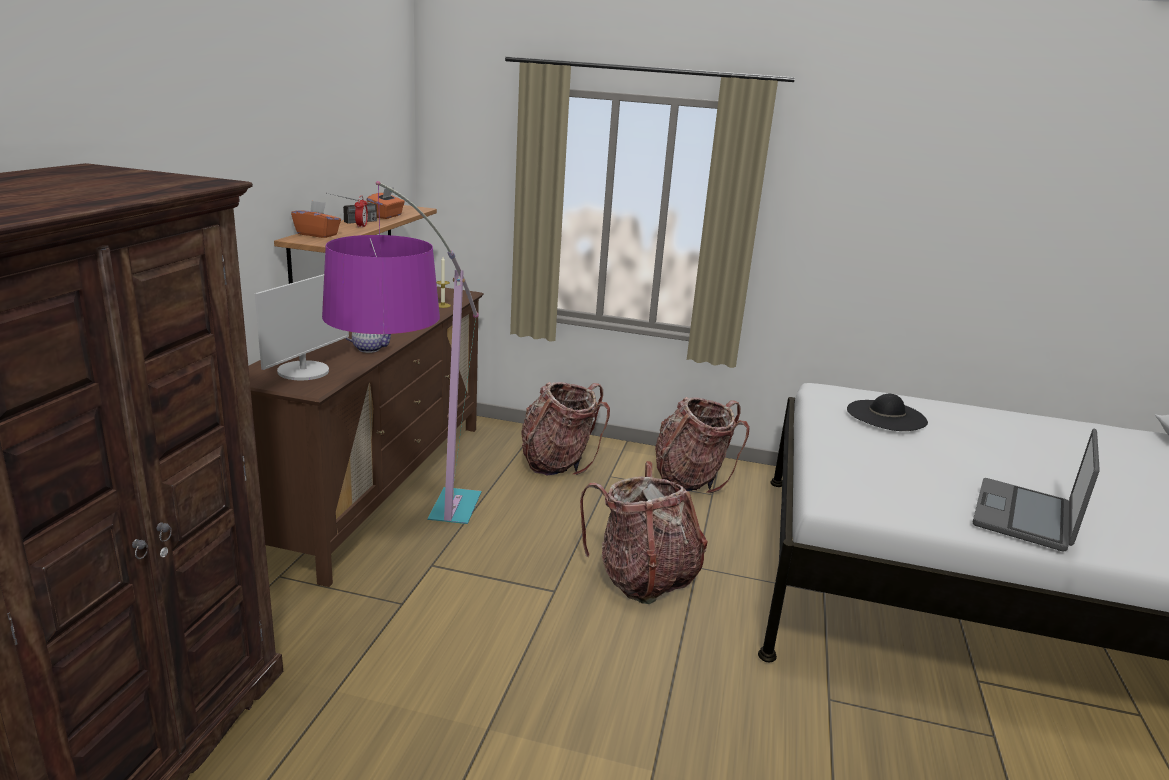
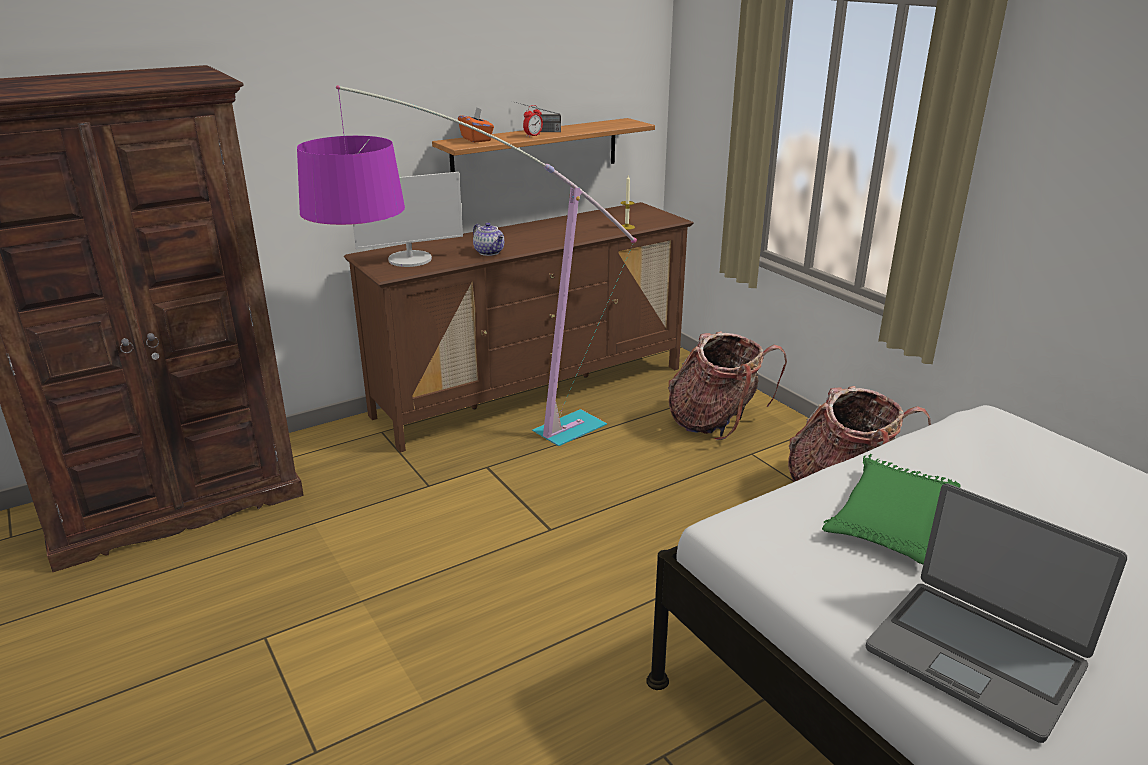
camera: 45 degrees right, 5 degrees up
(386, 216) = (582, 128): orange tissue box -> none
(643, 578) = (645, 556): backpack -> none
(881, 462) = (890, 517): none -> green pillow
(886, 415) = (1014, 472): black hat -> none
(1024, 516) = (975, 657): laptop -> laptop turned 120 degrees counterclockwise

